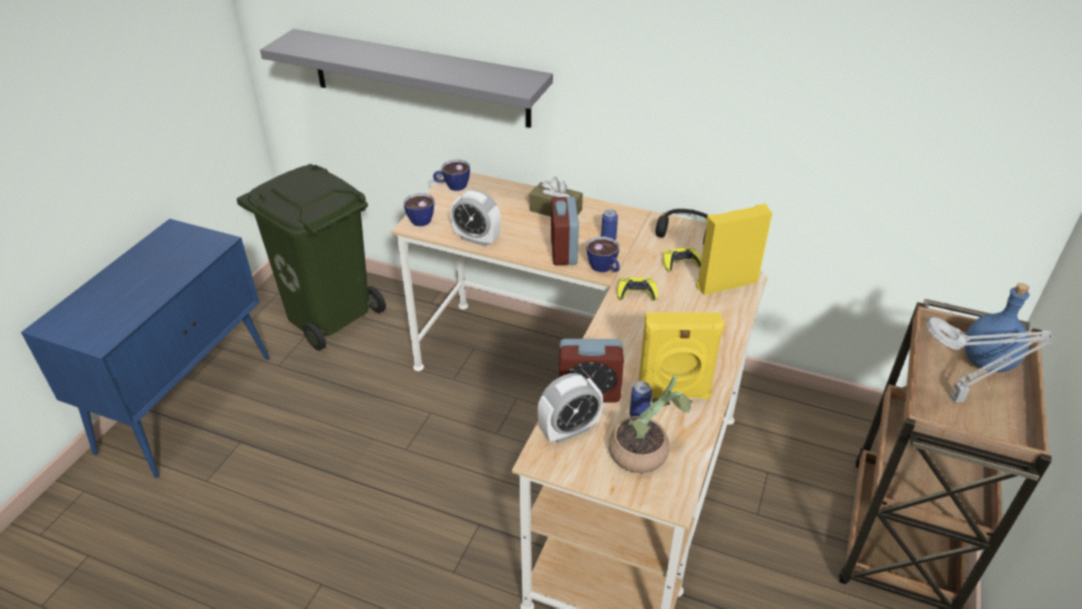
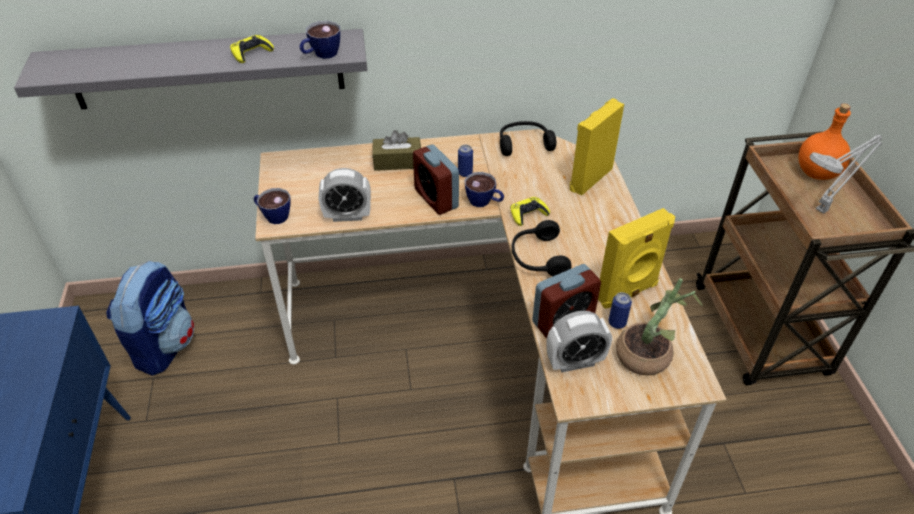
camera: 30 degrees left, 5 degrees up
(330, 314) = (164, 345): green trash can -> backpack
(452, 186) = (279, 171): cup -> cup (321, 55)
(569, 430) = (575, 362): alarm clock -> alarm clock turned 45 degrees clockwise
(612, 332) = (537, 257): none -> black headphones
(680, 263) = (541, 173): yellow game controller -> yellow game controller (251, 53)
(986, 362) = (816, 173): blue bottle -> orange bottle

